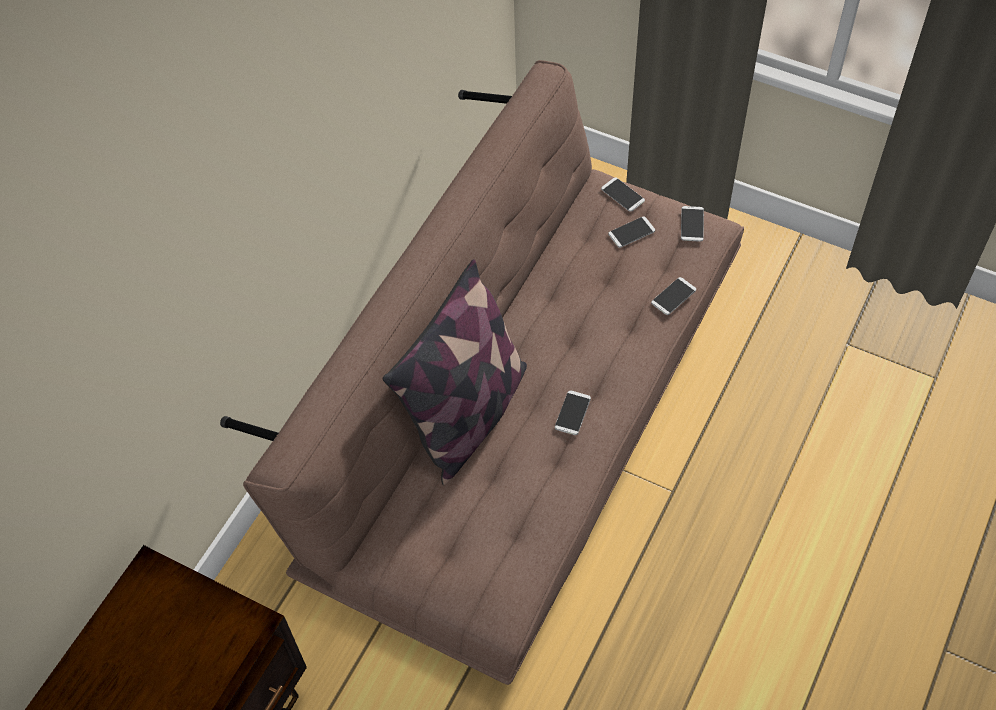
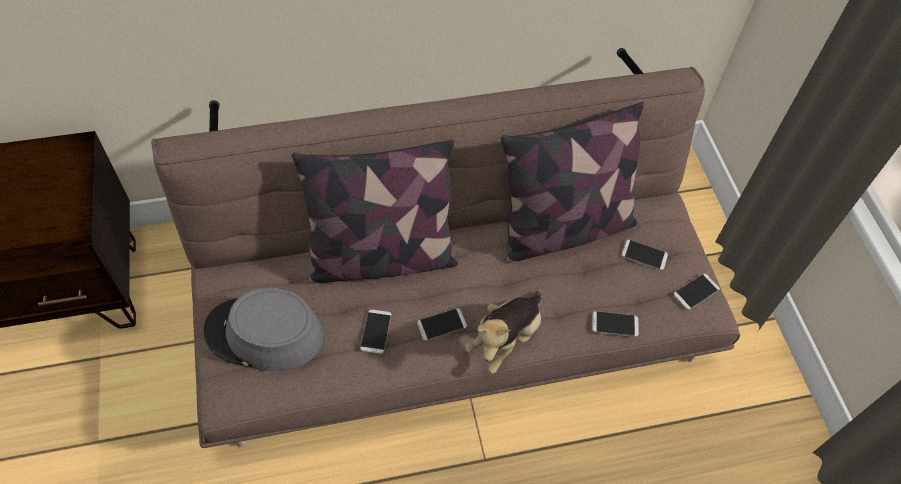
camera: 45 degrees right, 0 degrees up
(467, 550) = (264, 334): none -> grey hat
(558, 267) = (564, 228): none -> pillow
(622, 195) = (672, 226): phone -> phone (376, 331)
(623, 378) = (505, 339): none -> plush toy

